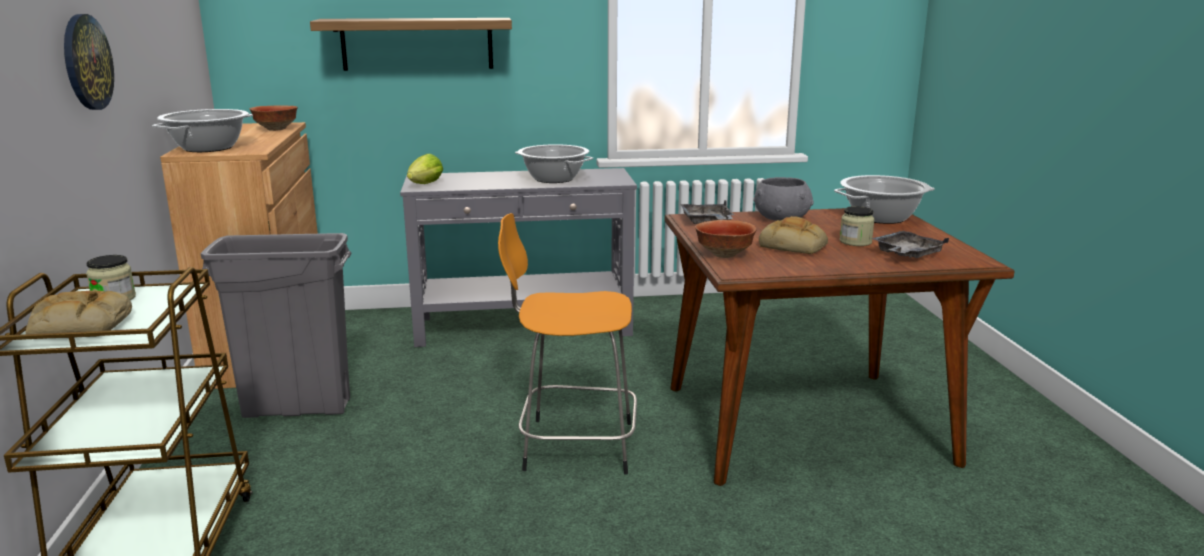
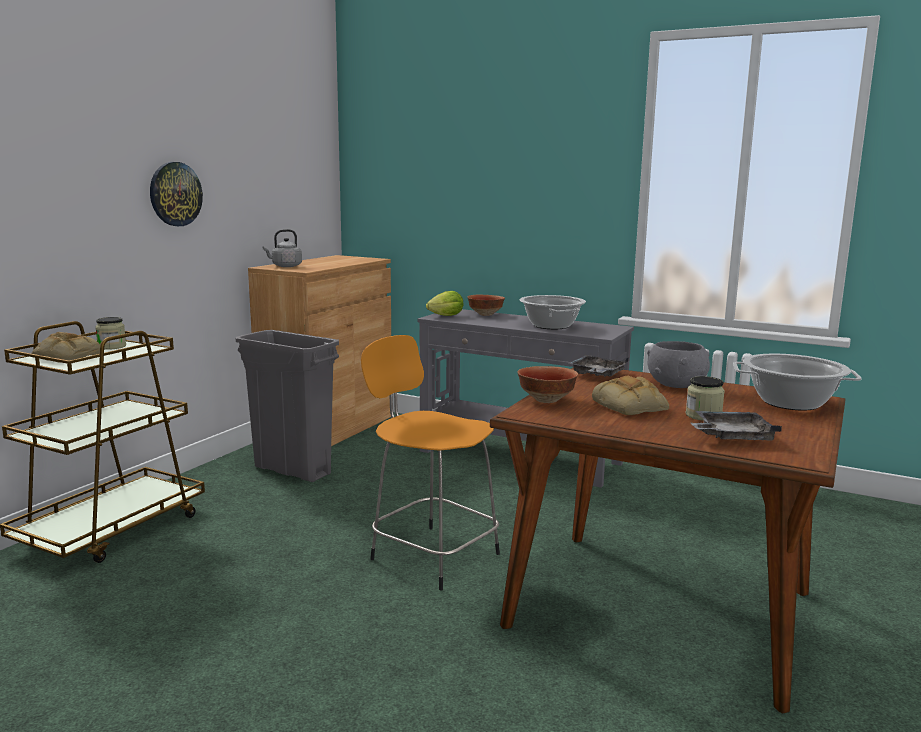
camera: 35 degrees right, 5 degrees down
(208, 148) = (285, 266): cooking pot -> grey kettle
(275, 129) = (358, 260): bowl -> bowl (485, 314)
(417, 44) = (478, 201): shelf -> none

